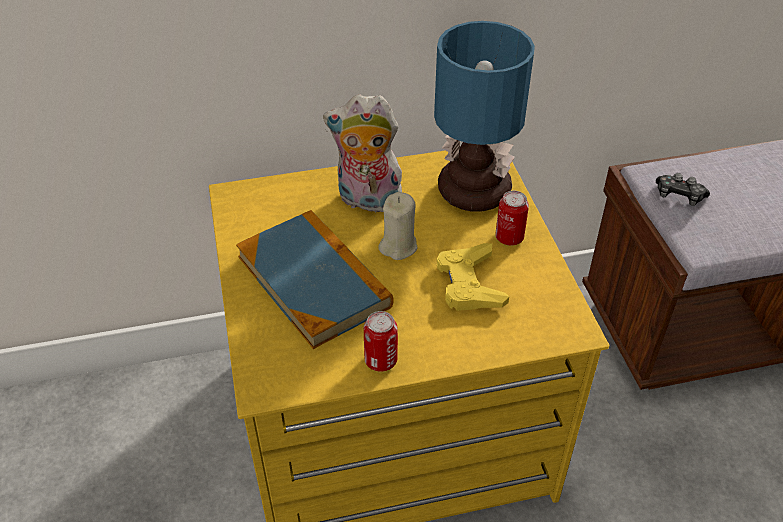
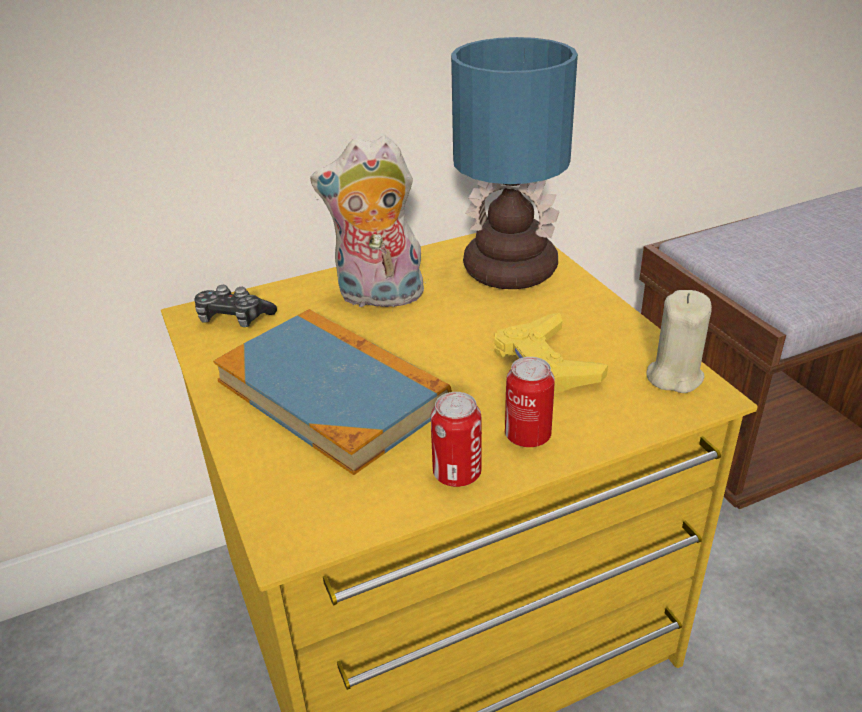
camera: 10 degrees left, 10 degrees down
(398, 246) = (435, 338): beige candle -> beige candle (674, 376)
(509, 237) = (574, 309): can -> can (527, 435)
(679, 196) = (740, 257): game controller -> game controller (234, 318)

